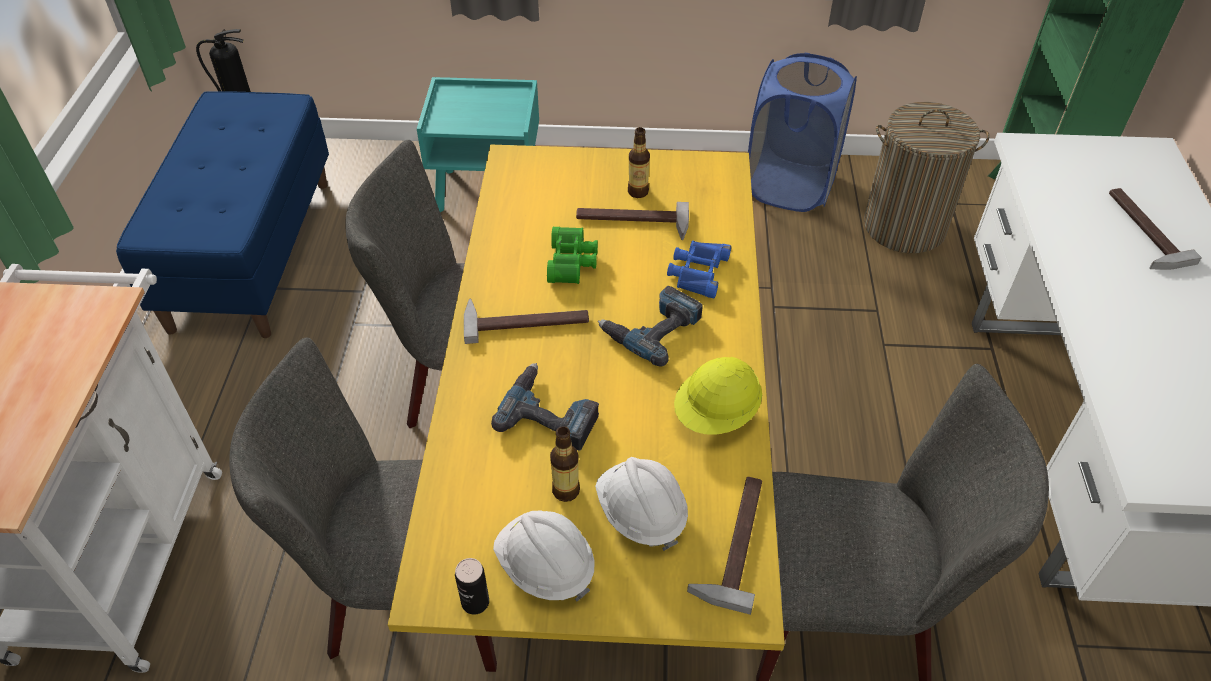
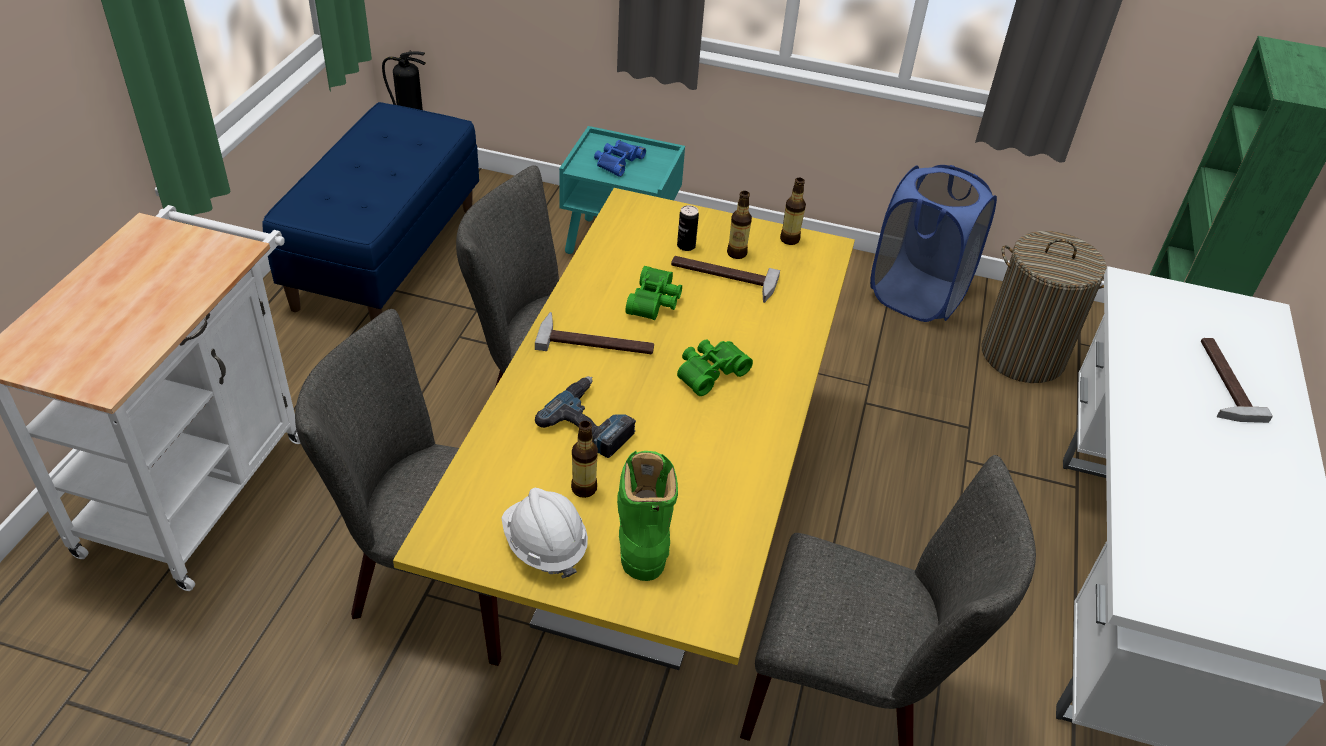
camera: 10 degrees right, 5 degrees down
(475, 602) = (474, 559): can -> can (686, 246)
(641, 513) = (645, 522): white hard hat -> green boot
(652, 329) = (709, 372): power drill -> green binoculars
(685, 166) = (789, 239): none -> bottle
(697, 272) = (768, 332): blue binoculars -> blue binoculars (617, 161)
(716, 415) = (743, 456): yellow hard hat -> none
(732, 540) = (721, 562): hammer -> none

